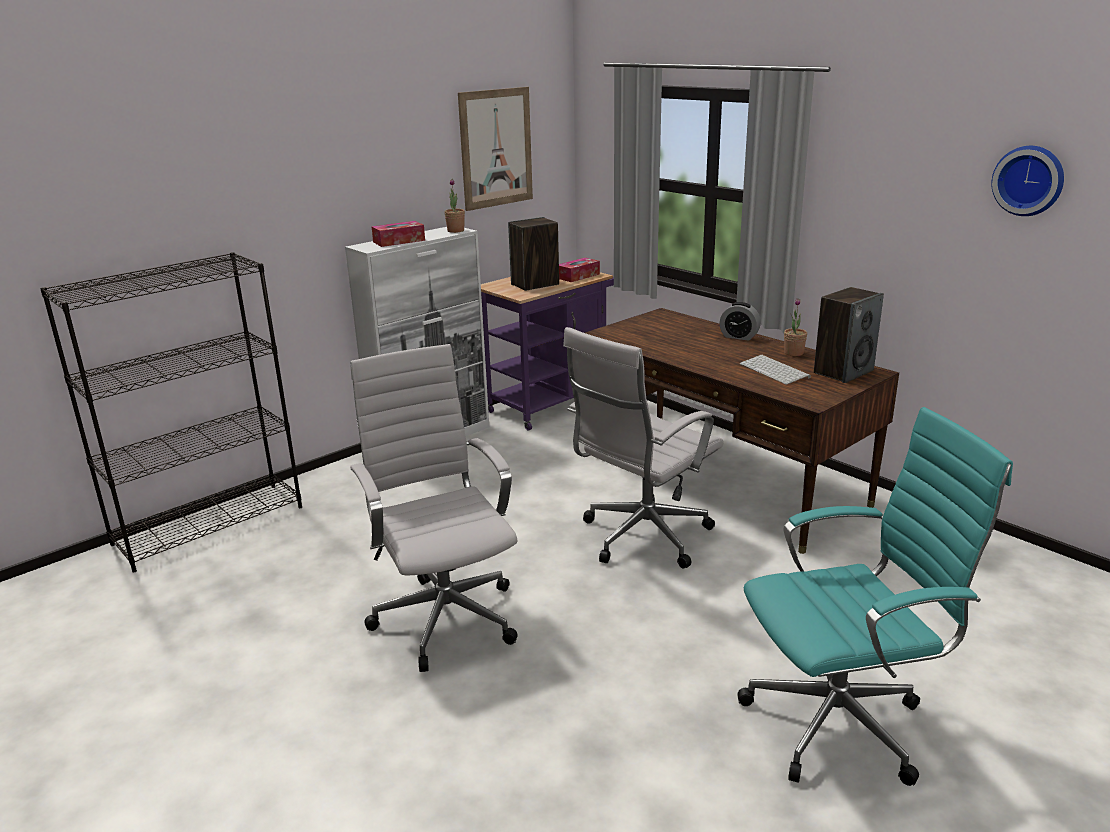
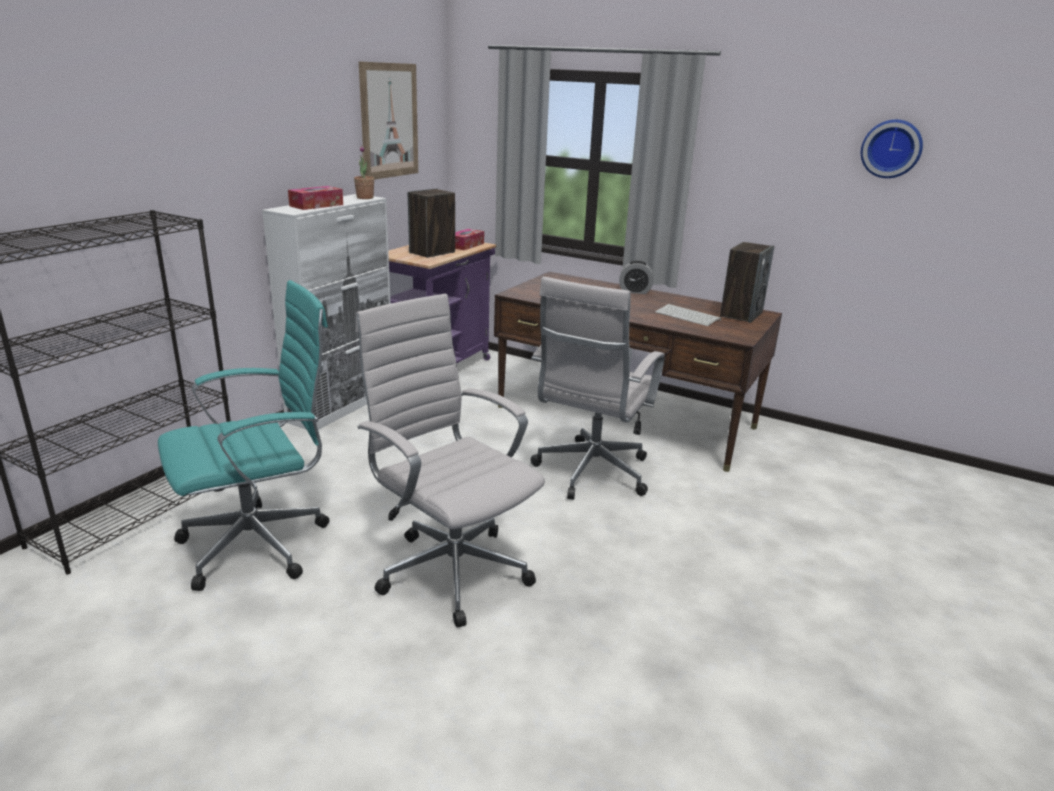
camera: 20 degrees left, 0 degrees up
(793, 353) = (690, 302): potted plant -> none
(843, 722) = (846, 606): turquoise office chair -> turquoise office chair (261, 544)

